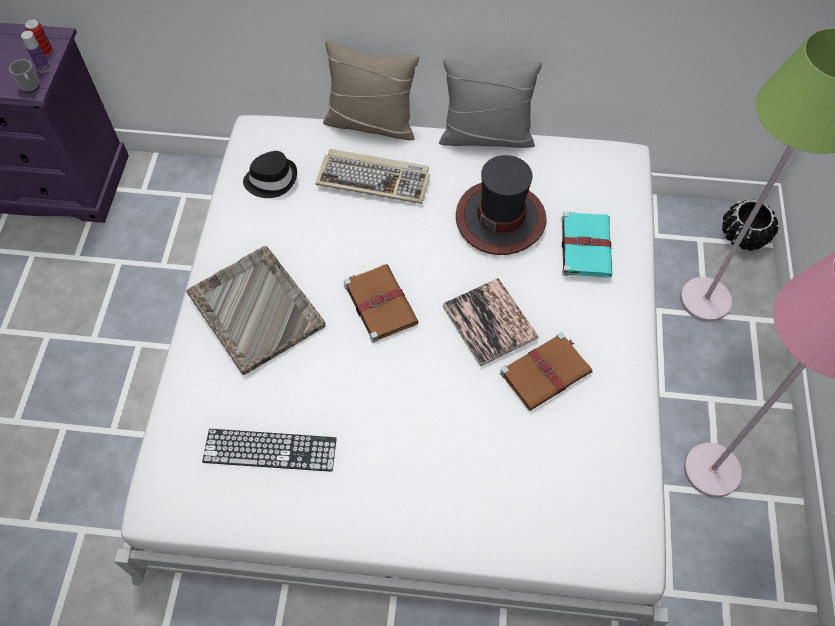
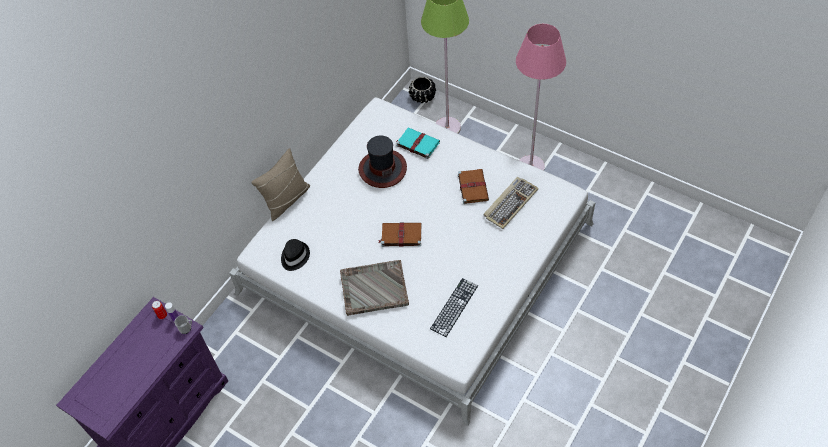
camera: 60 degrees left, 5 degrees down
(374, 179) = (324, 211): keyboard -> keyboard (510, 203)
(486, 136) = (328, 155): grey pillow -> none
(489, 322) = (436, 196): book -> none

